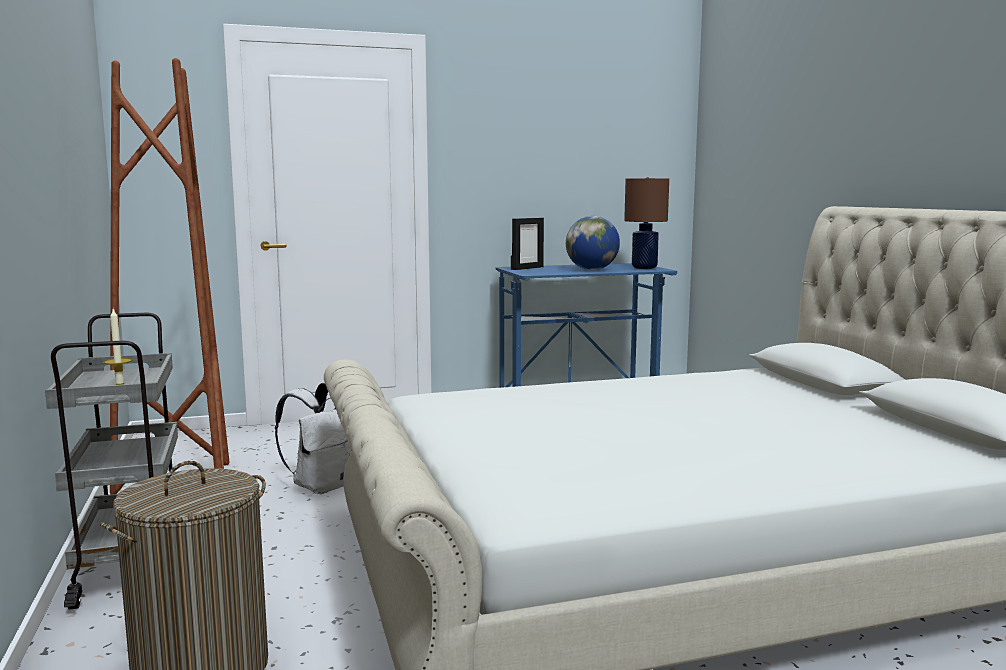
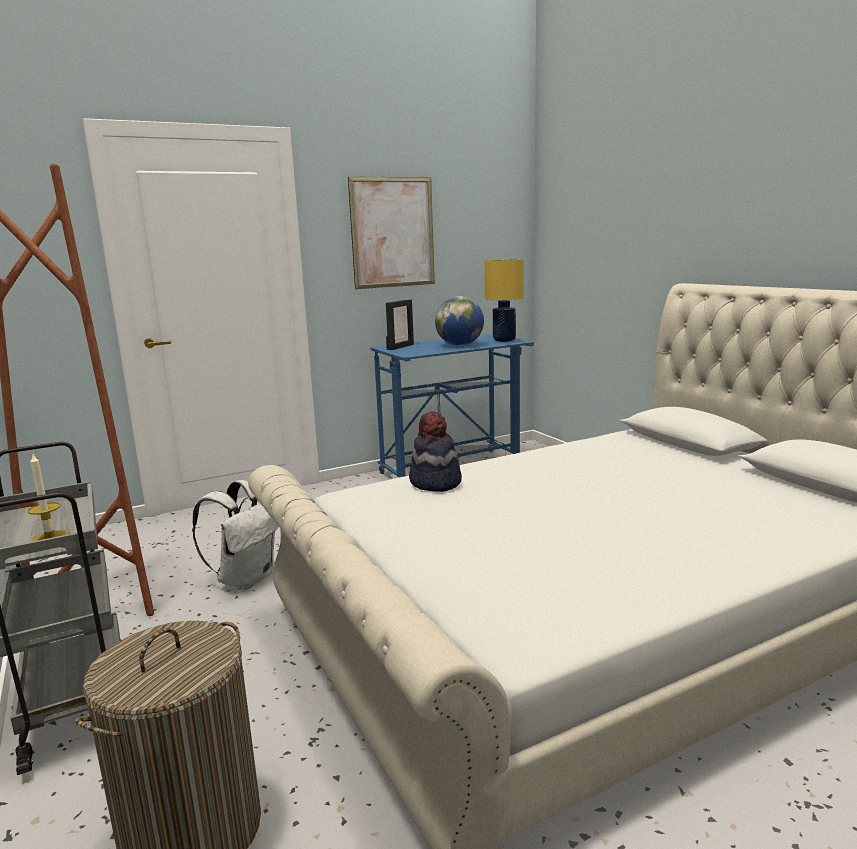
camera: 10 degrees left, 5 degrees up
(514, 393) = (435, 483): none -> hat
(529, 146) = (393, 232): none -> picture
(644, 268) = (503, 341): brown table lamp -> yellow table lamp

